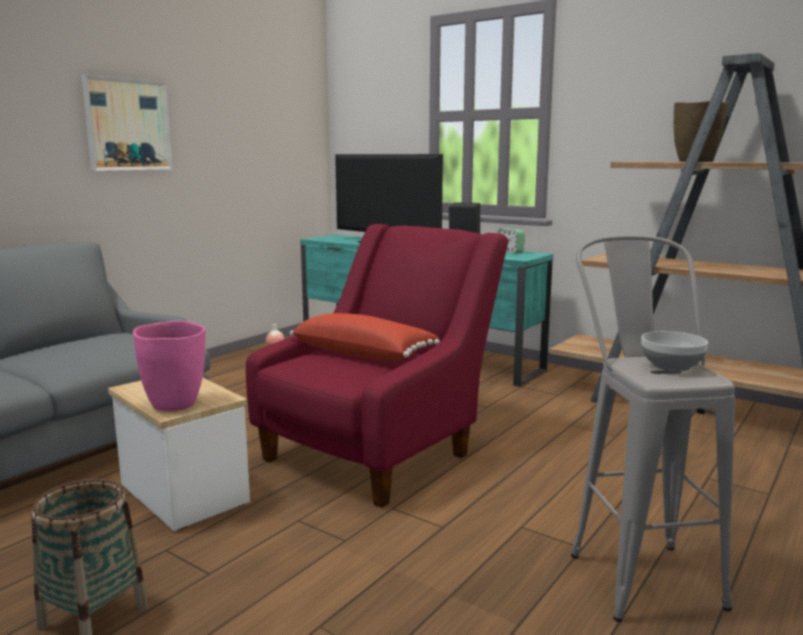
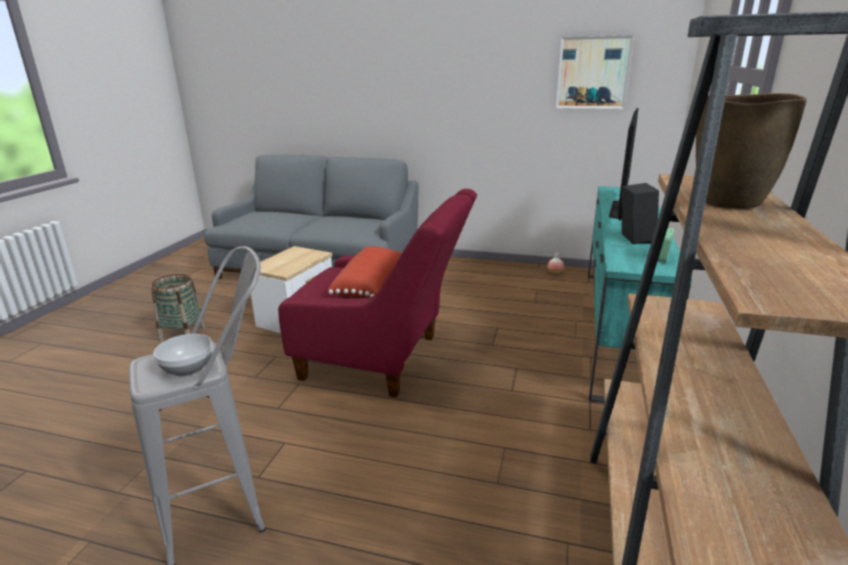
camera: 70 degrees right, 10 degrees up
(128, 125) = (456, 80): picture -> picture (592, 73)
(175, 404) = (271, 264): pink vase -> none

